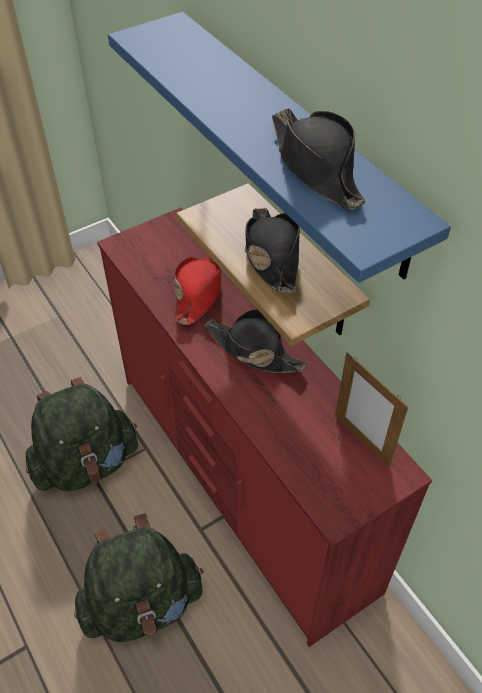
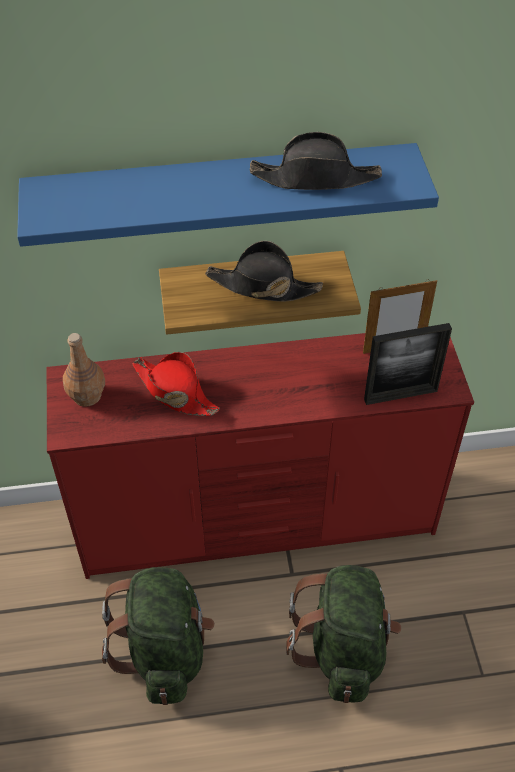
camera: 65 degrees left, 0 degrees up
(164, 241) = (87, 395): none -> brown bottle
(253, 350) = (268, 378): black hat -> none
(297, 468) = (400, 395): none -> picture frame

